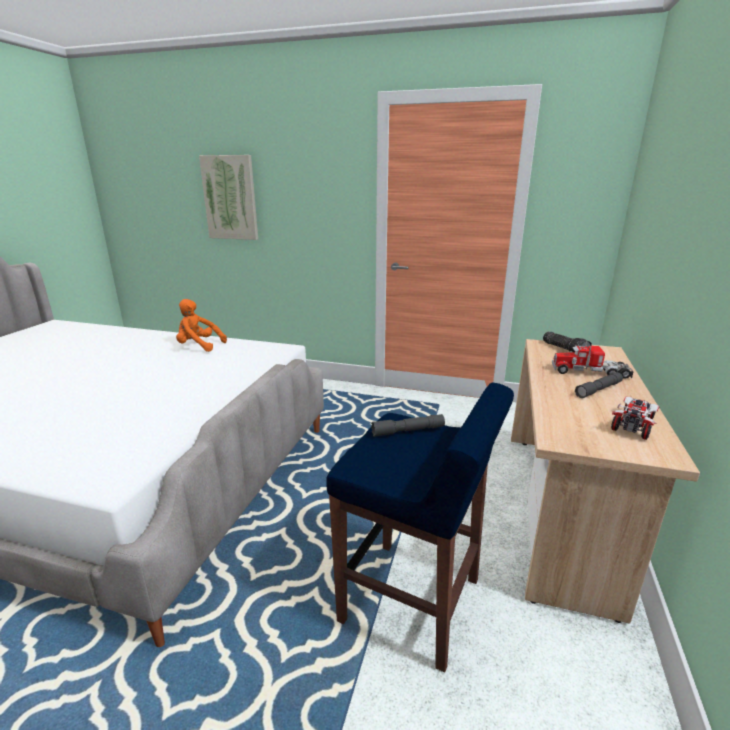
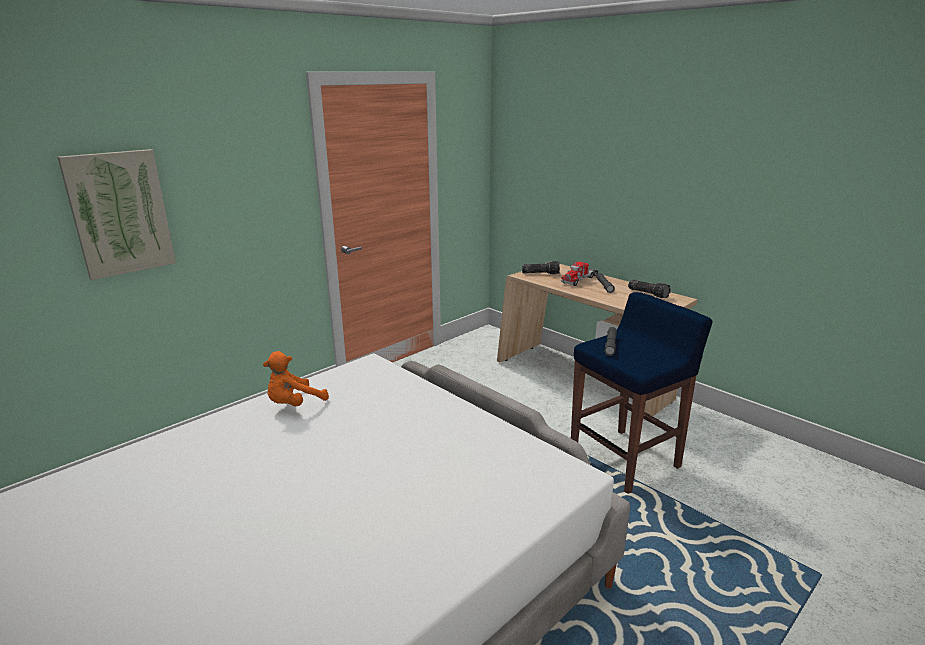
camera: 60 degrees left, 0 degrees up
(633, 424) = (648, 293): toy car -> flashlight

